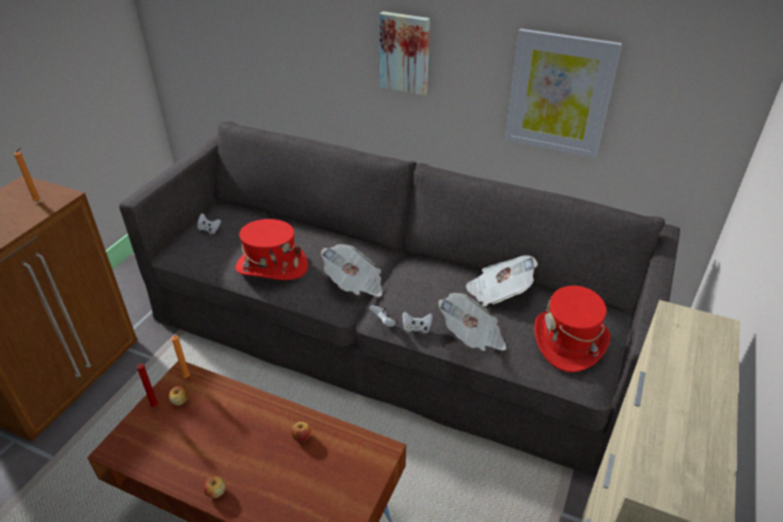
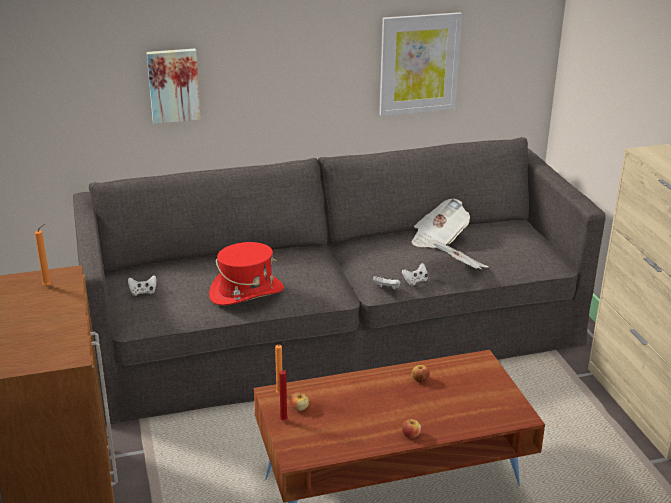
camera: 40 degrees left, 10 degrees down
(354, 284) = (328, 277): newspaper -> none
(405, 52) = (281, 61): picture -> picture (173, 85)
(569, 341) = (518, 246): red hat -> none

